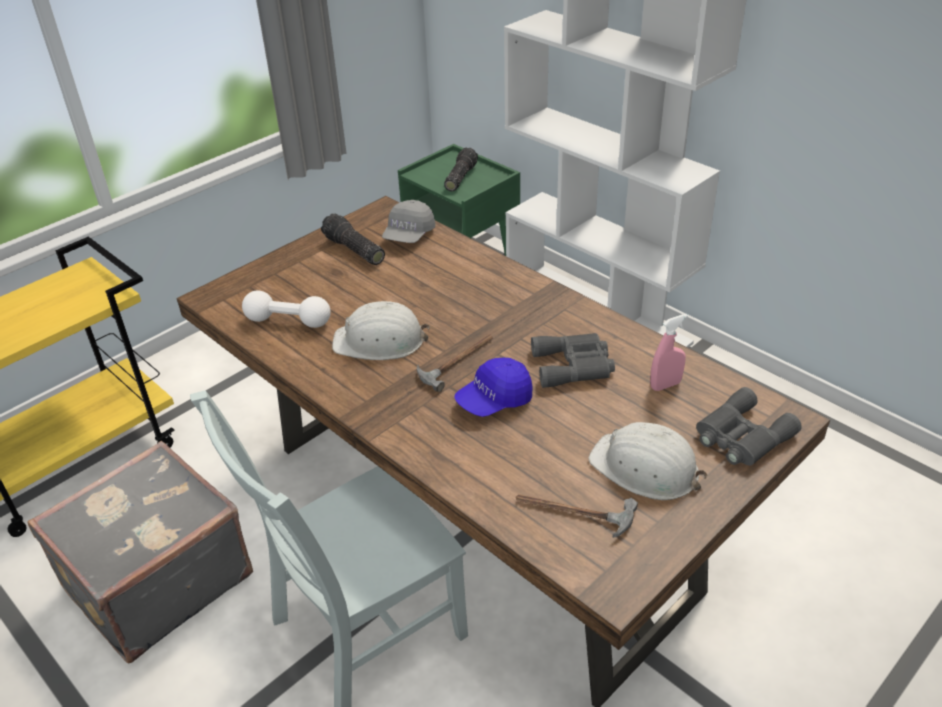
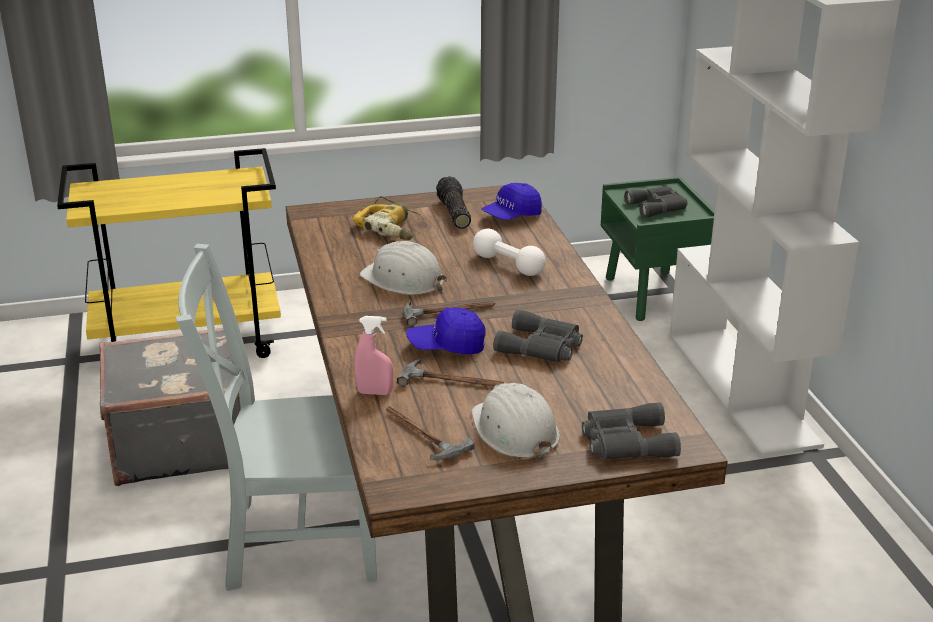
camera: 30 degrees right, 10 degrees down
(288, 321) = (349, 245): white dumbbell -> white dumbbell (508, 265)
(311, 286) = (392, 227): none -> power drill
(408, 235) = (512, 216): grey cap -> blue cap
(459, 177) = (658, 206): flashlight -> grey binoculars
(539, 437) = (453, 381): none -> hammer
(665, 385) = (604, 385): pink spray bottle -> pink spray bottle (374, 392)

